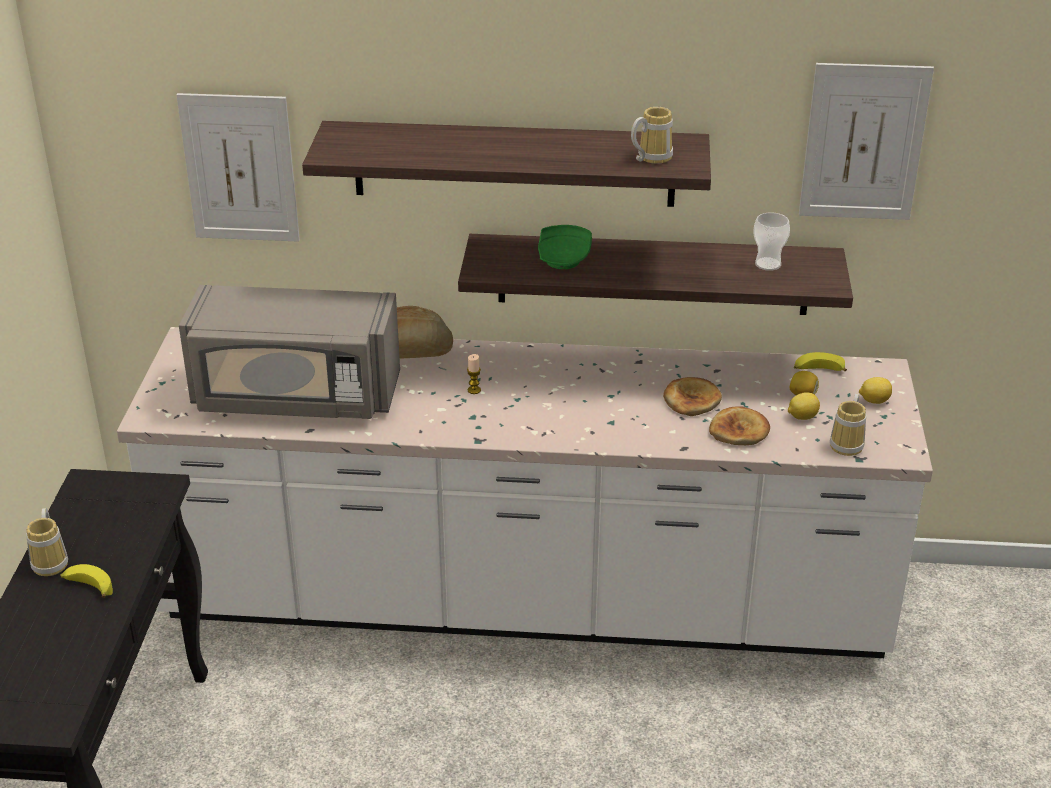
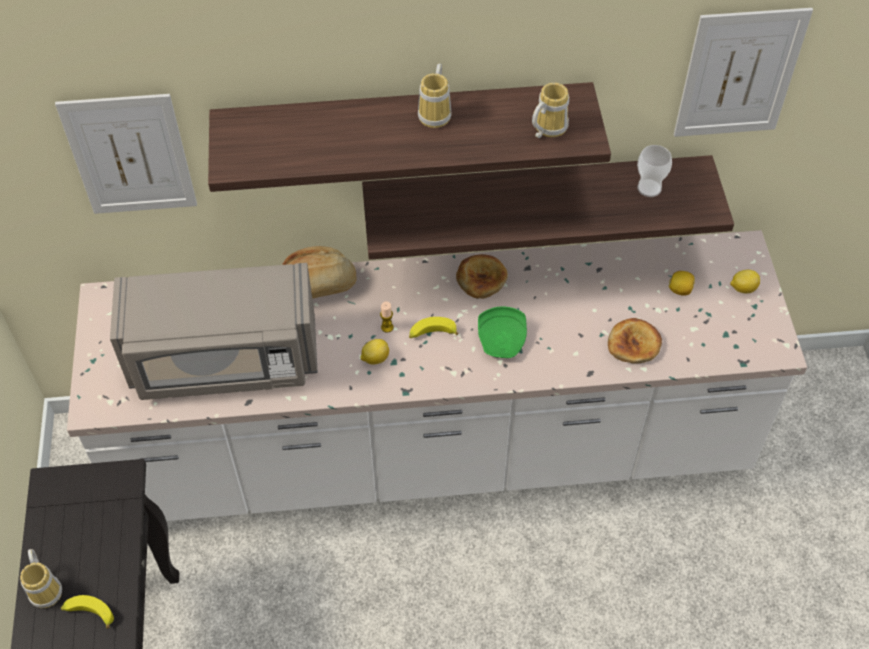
camera: 10 degrees left, 20 degrees up
(564, 258) = (460, 206): green plate -> green plate (502, 340)
(692, 400) = (584, 311): bread -> bread (481, 278)
(802, 417) = (684, 318): lemon -> lemon (375, 358)
(817, 370) = (687, 256): banana -> banana (432, 334)
(849, 444) = (731, 346): mug -> mug (437, 113)

